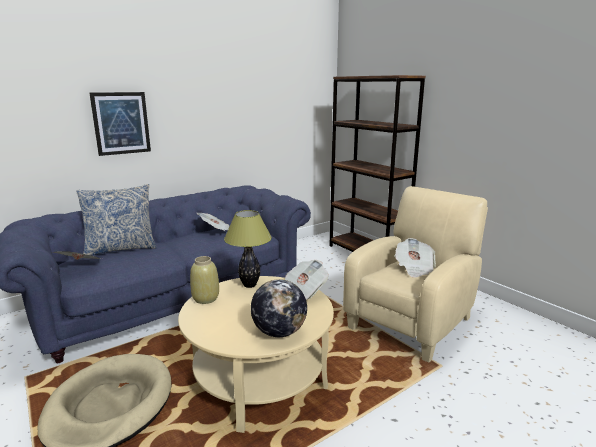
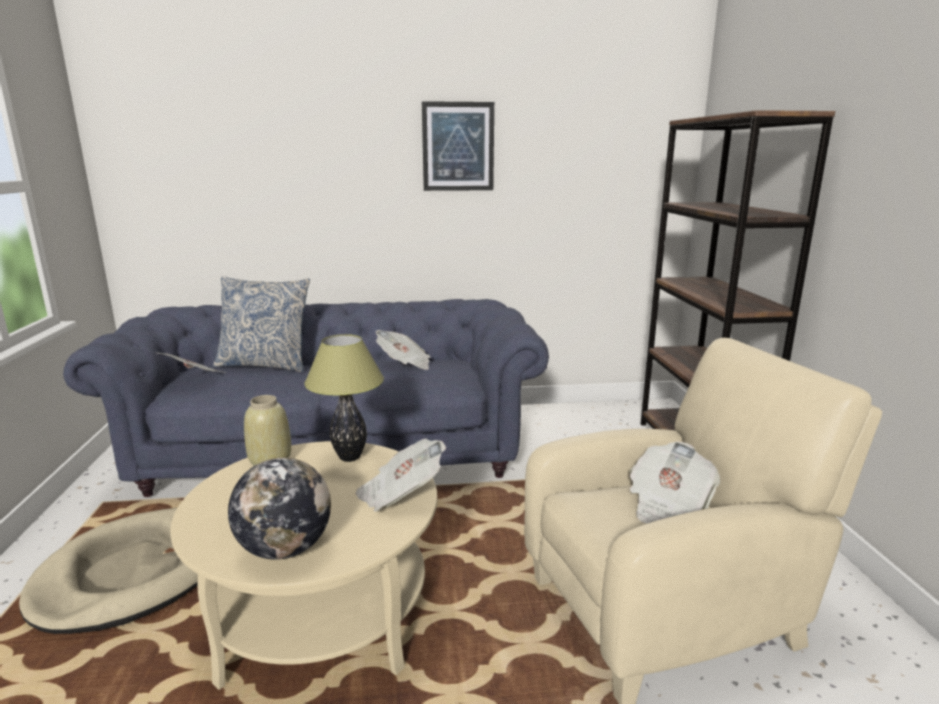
camera: 30 degrees right, 0 degrees up
(121, 123) = (315, 191): picture -> picture (458, 147)

